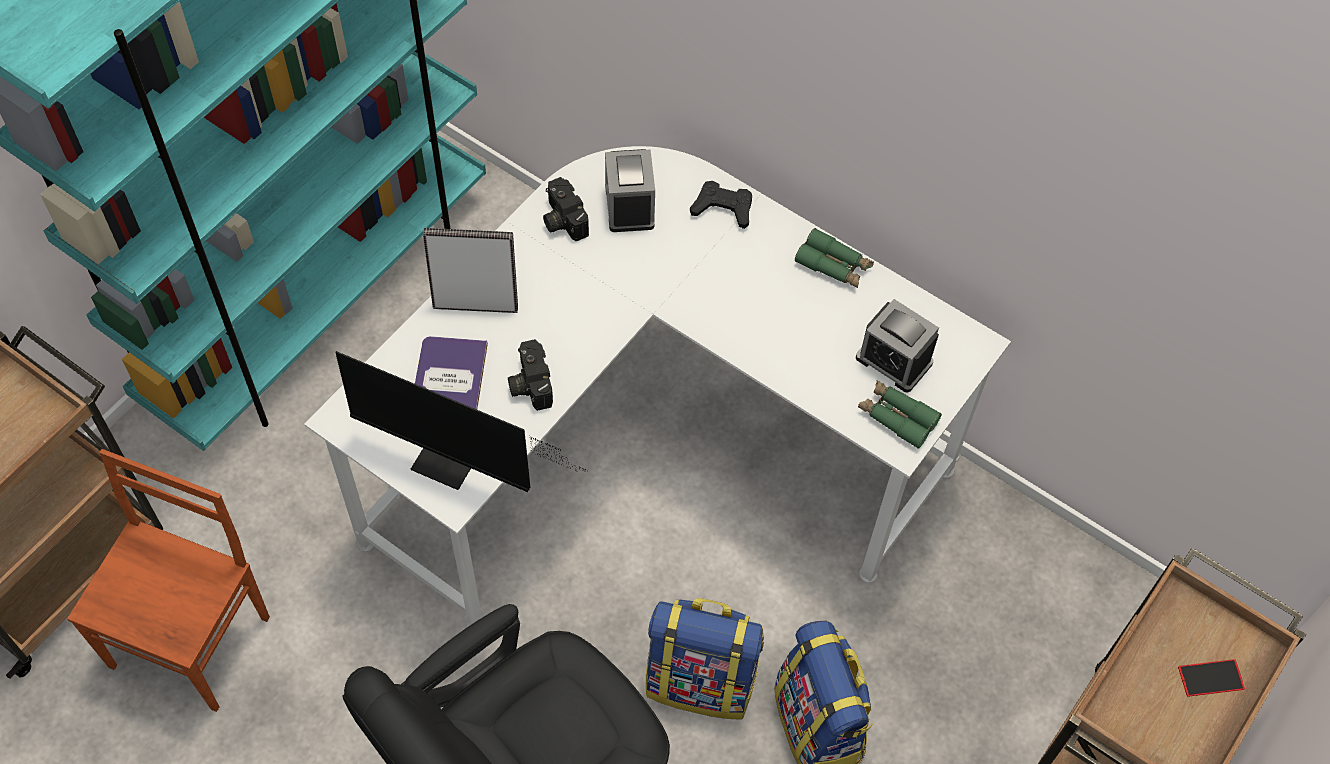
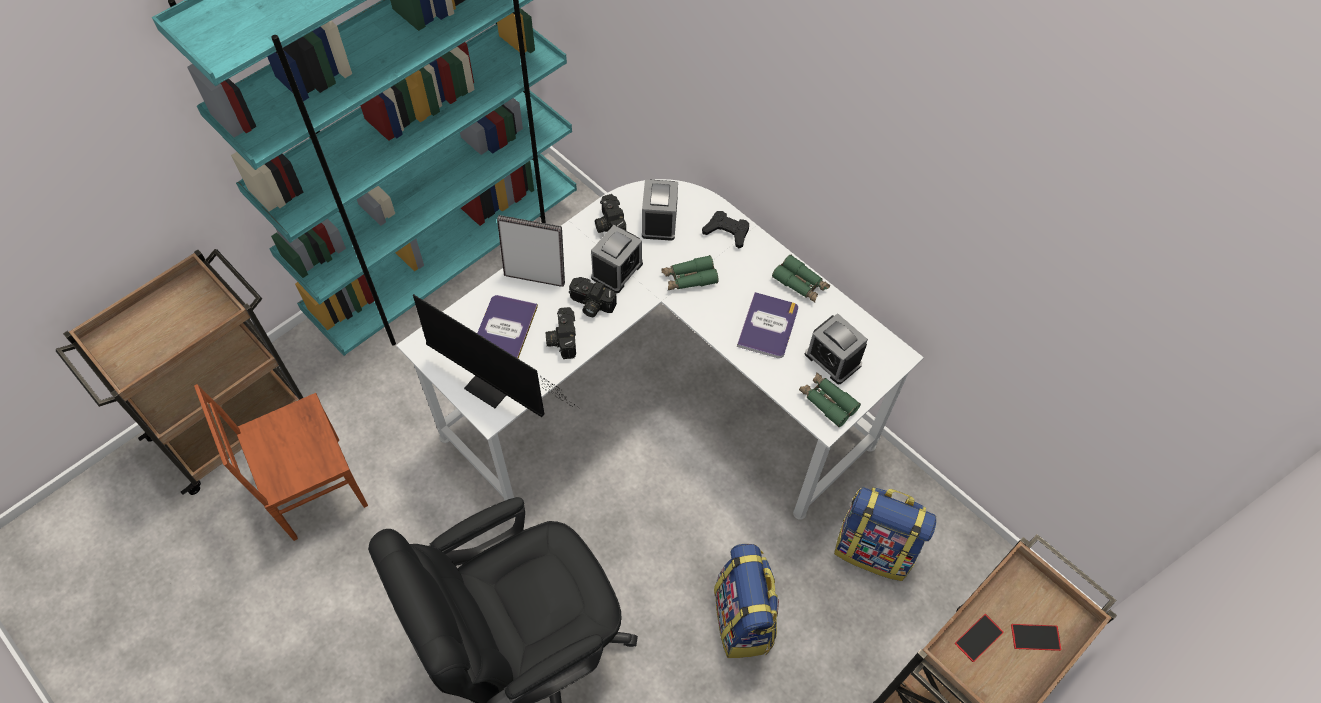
camera: 10 degrees right, 0 degrees up
(193, 640) = (314, 487): brown chair -> brown chair turned 150 degrees counterclockwise
(559, 332) = (590, 305): none -> camera
(585, 280) = (617, 270): none -> alarm clock
(684, 278) = (689, 278): none -> green binoculars
(701, 680) = (664, 572): backpack -> backpack (874, 548)
(801, 328) = (768, 326): none -> book
(1141, 690) = (979, 638): none -> phone

